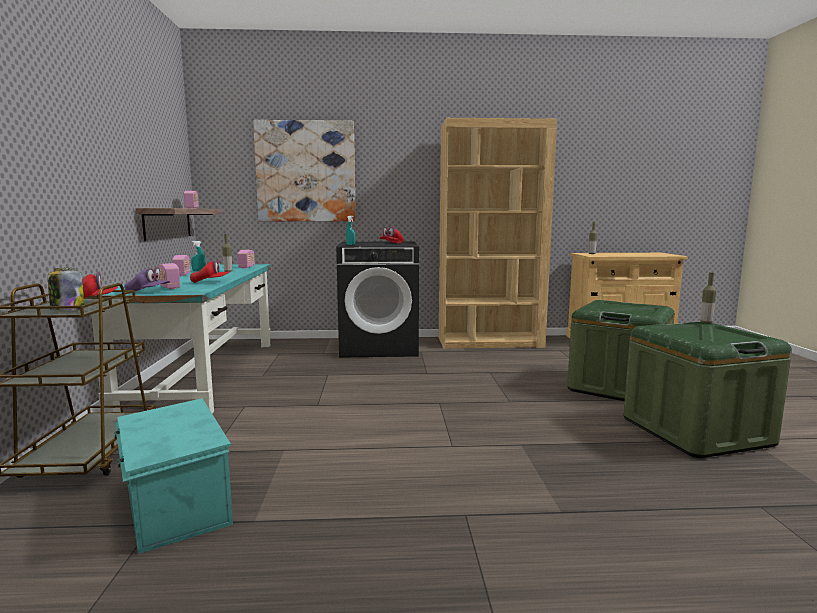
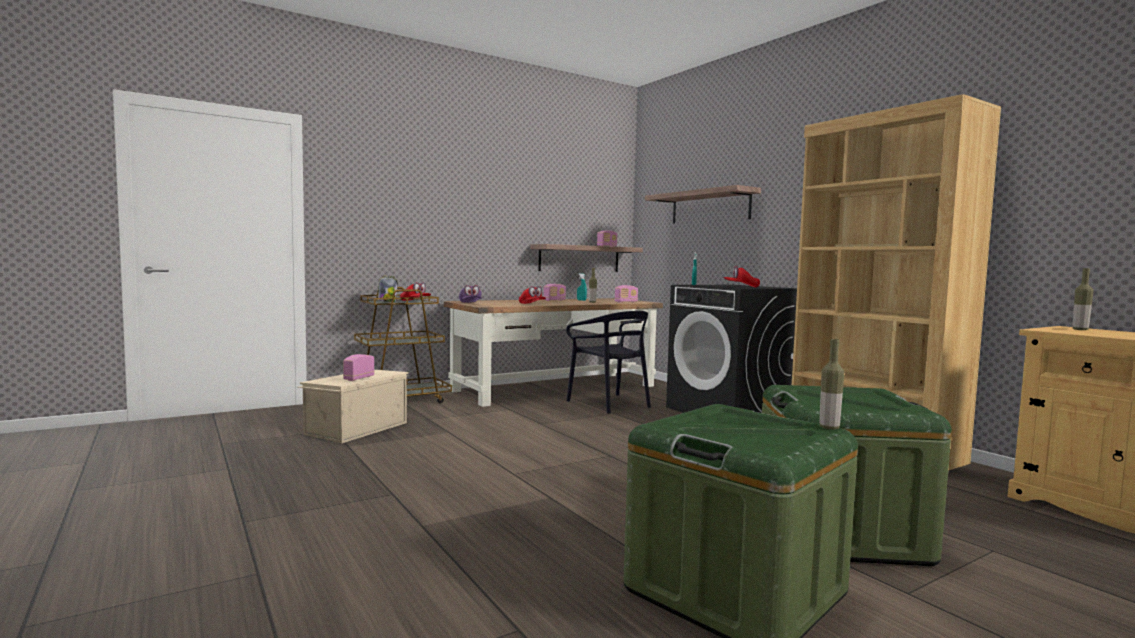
camera: 60 degrees right, 5 degrees down
(169, 287) = (495, 303): radio -> radio (359, 378)
(174, 505) = (355, 428): turquoise storage box -> beige storage box
(204, 373) = (556, 388): turquoise desk -> brown desk
(296, 369) = (609, 403): none -> black chair
(306, 172) = (710, 207): picture -> shelf

